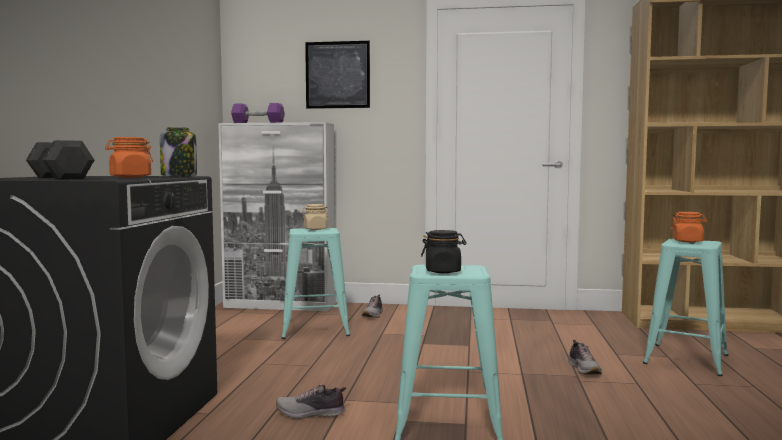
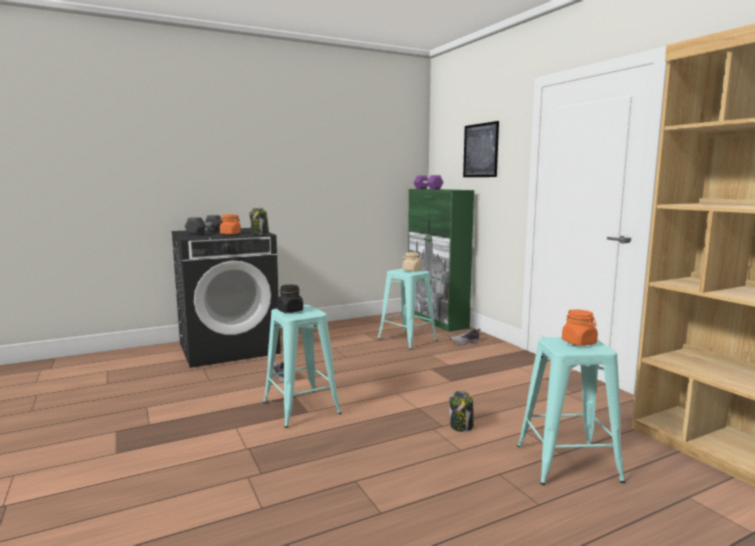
camera: 55 degrees right, 5 degrees up
(280, 305) = (436, 320): white cabinet -> green cabinet
(584, 369) = (461, 426): shoe -> jar

